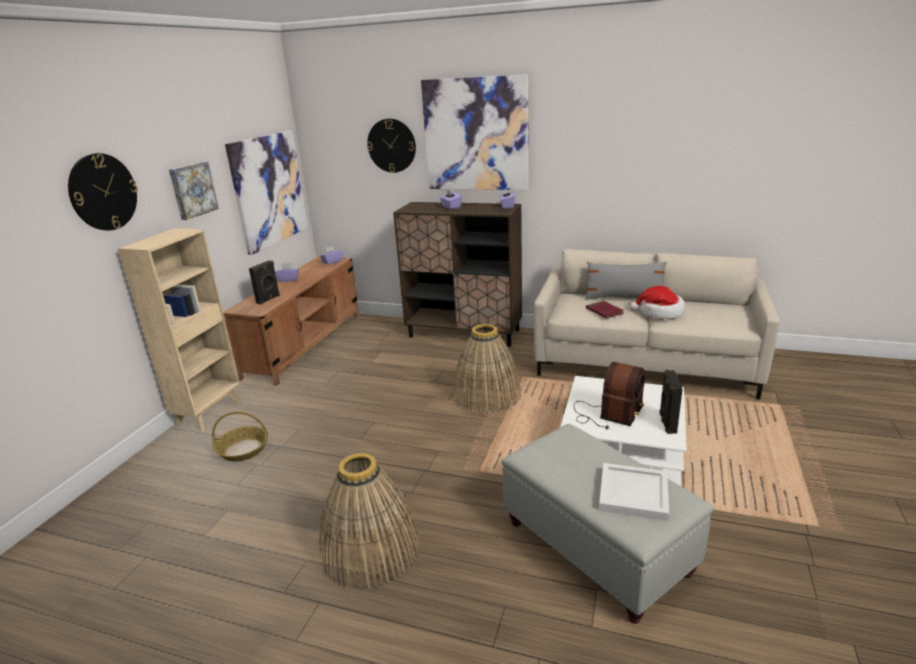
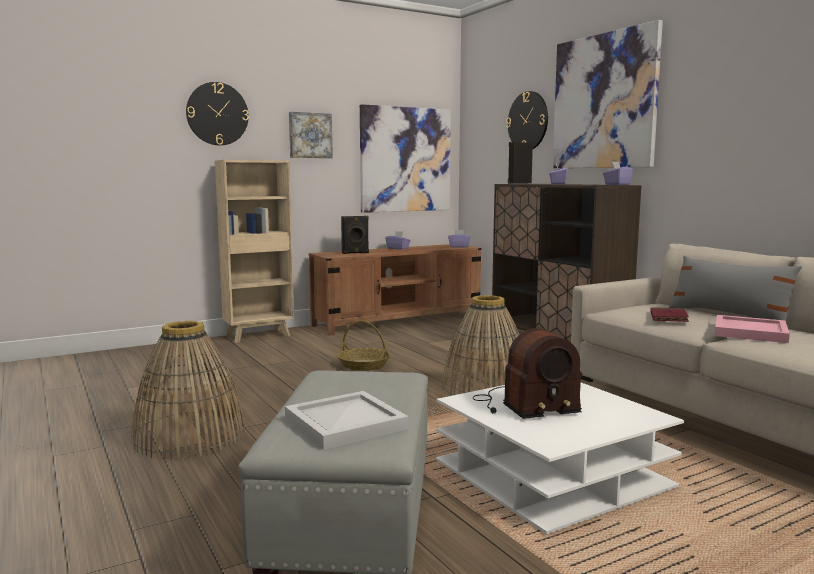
camera: 40 degrees right, 15 degrees down
(243, 449) = (237, 358): basket -> basket (364, 365)
(659, 312) = (749, 332): hat -> pink tray
(667, 423) = (579, 433): black speaker -> black speaker (519, 183)

